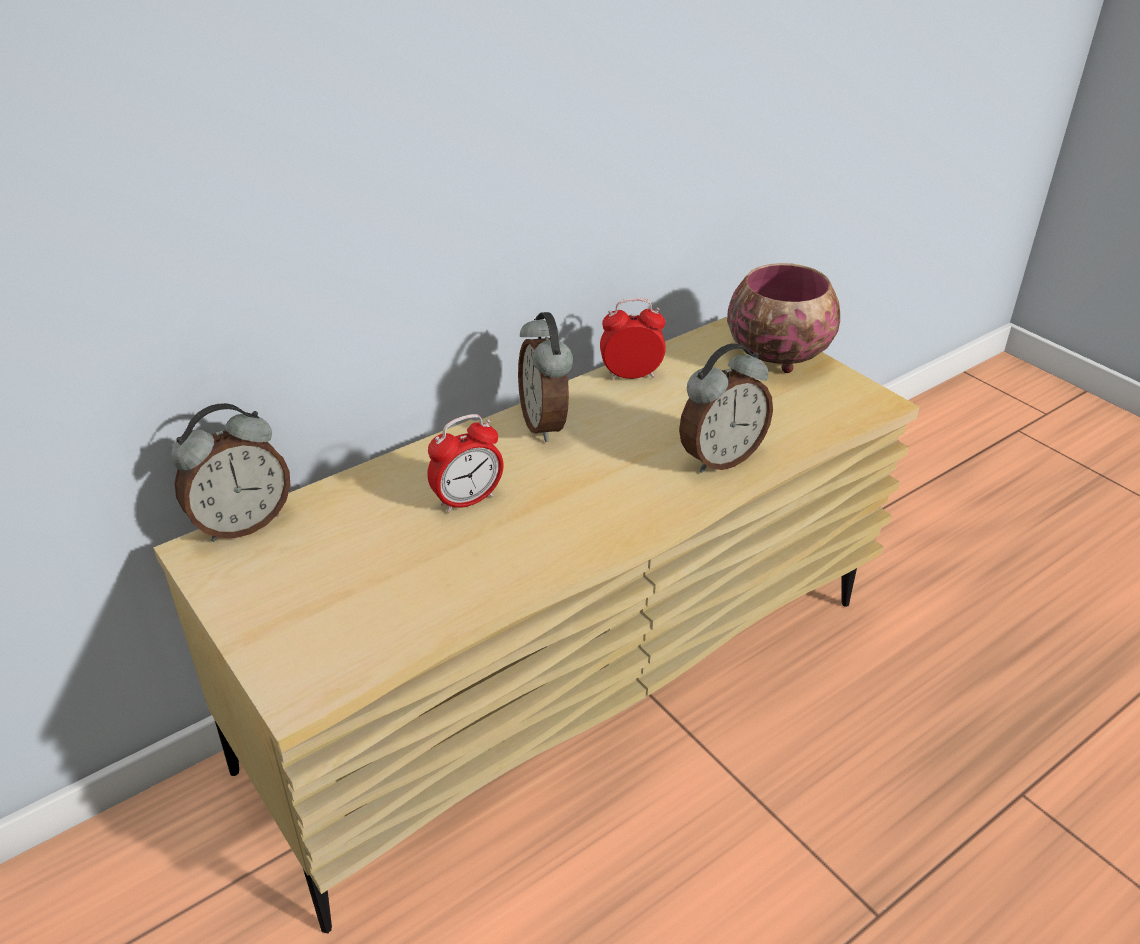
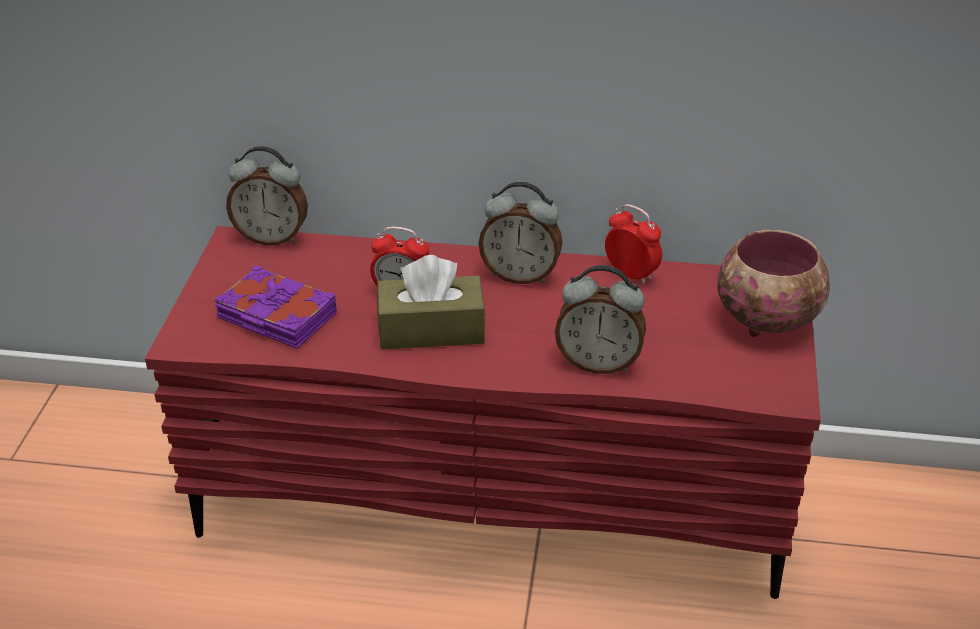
camera: 45 degrees right, 0 degrees up
(370, 597) = (276, 316): none -> purple book
(543, 515) = (431, 330): none -> brown tissue box
(546, 424) = (520, 275): alarm clock -> alarm clock turned 105 degrees counterclockwise
(570, 685) = (492, 506): beige tv stand -> red tv stand

